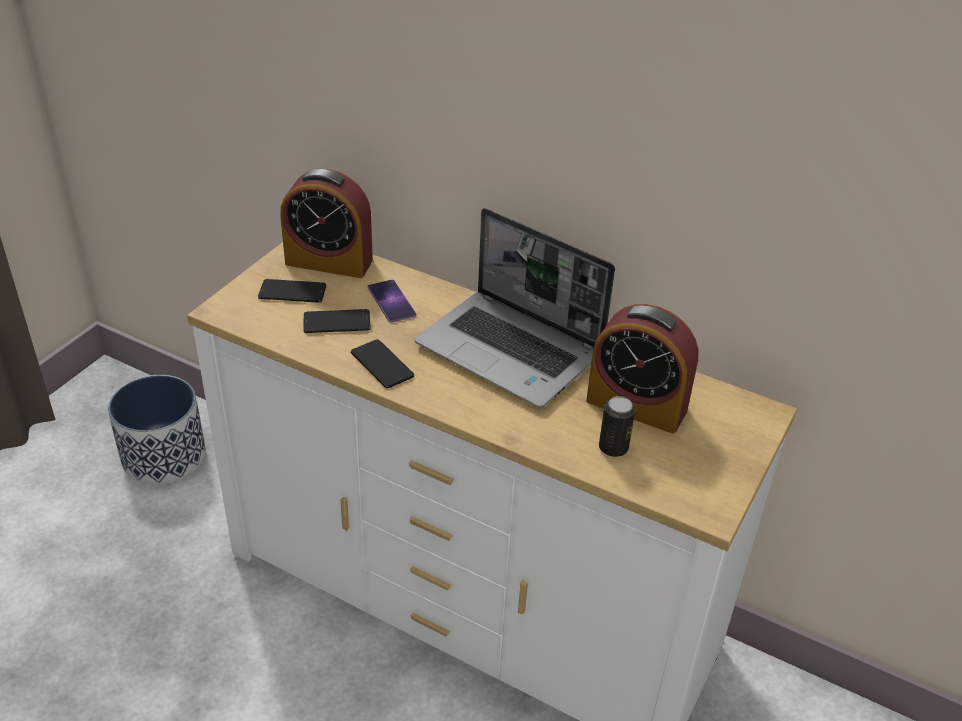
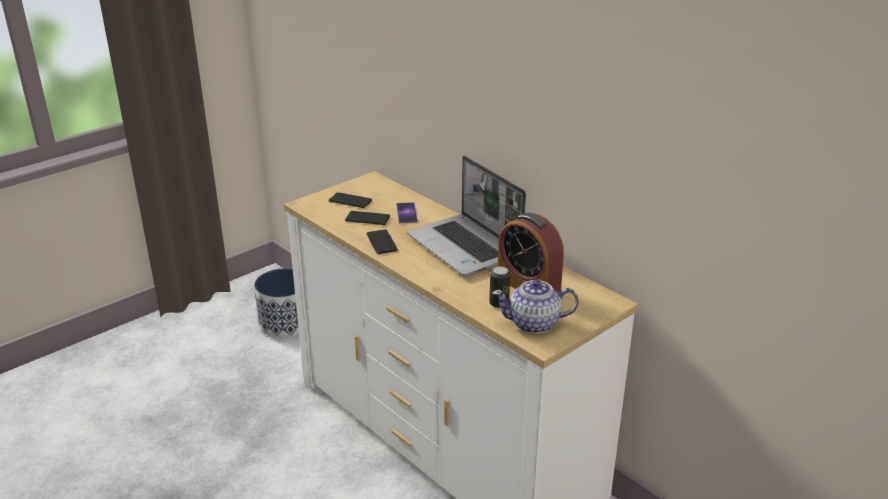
camera: 20 degrees right, 10 degrees down
(329, 262) = (381, 189): alarm clock -> none
(682, 475) = (534, 324): none -> teapot

